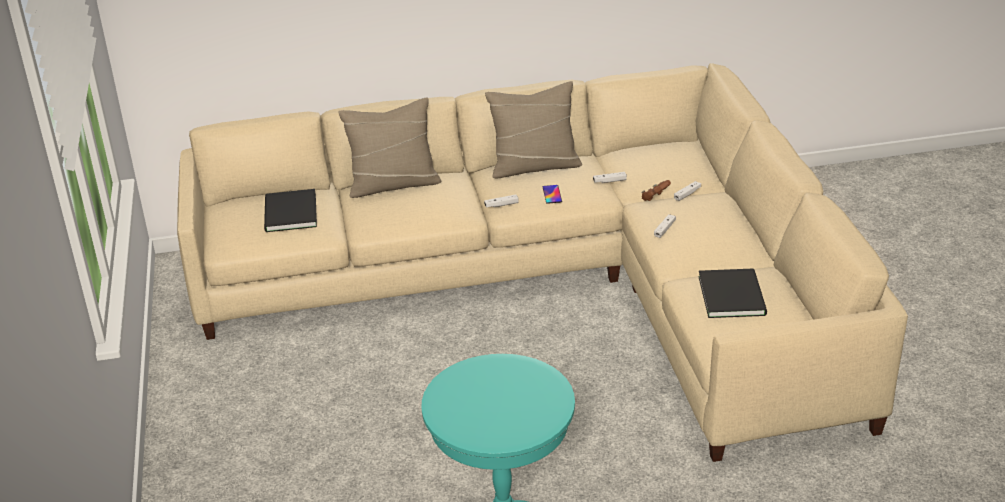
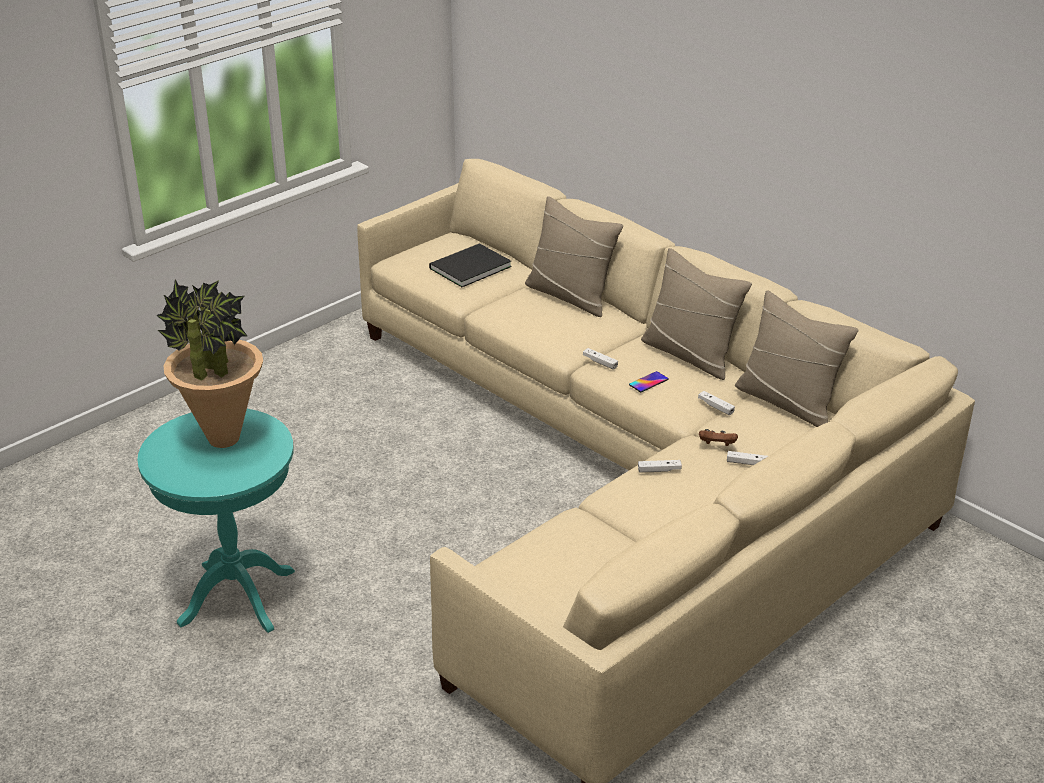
camera: 55 degrees right, 0 degrees up
(486, 392) = (223, 439): none -> potted plant
(634, 153) = (788, 402): none -> beige pillow
(733, 294) = (581, 553): black book -> none

